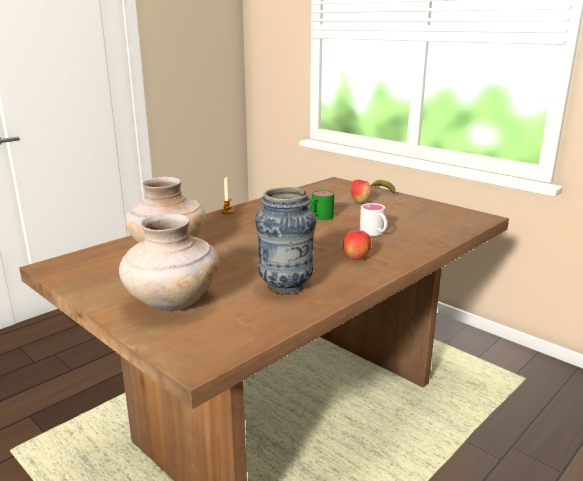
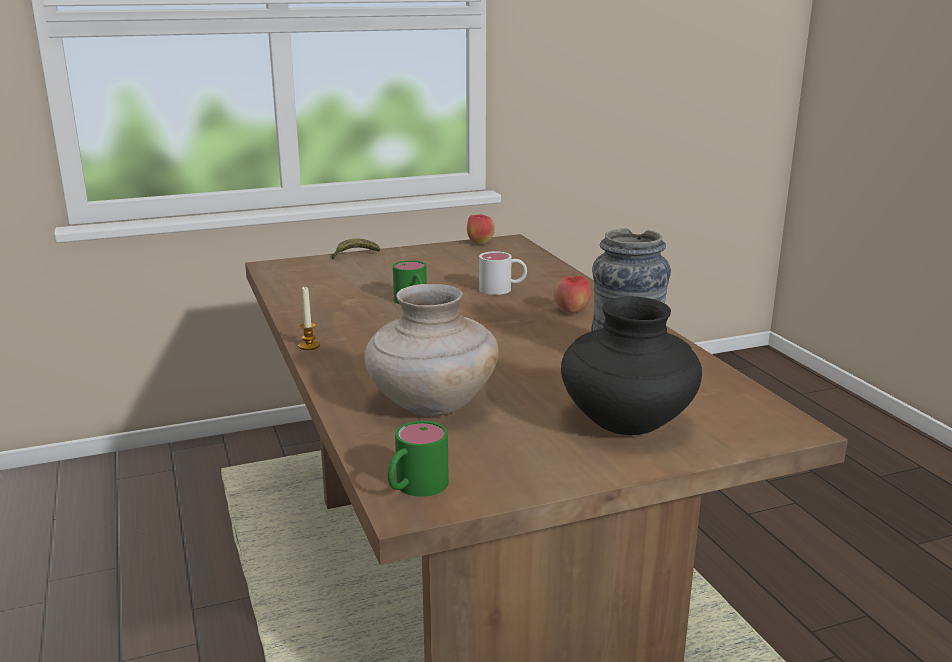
camera: 65 degrees left, 0 degrees up
(69, 264) = (414, 488): none -> green mug
(172, 302) = (627, 423): beige vase -> black vase
(360, 202) = (381, 272): apple -> apple (480, 243)

